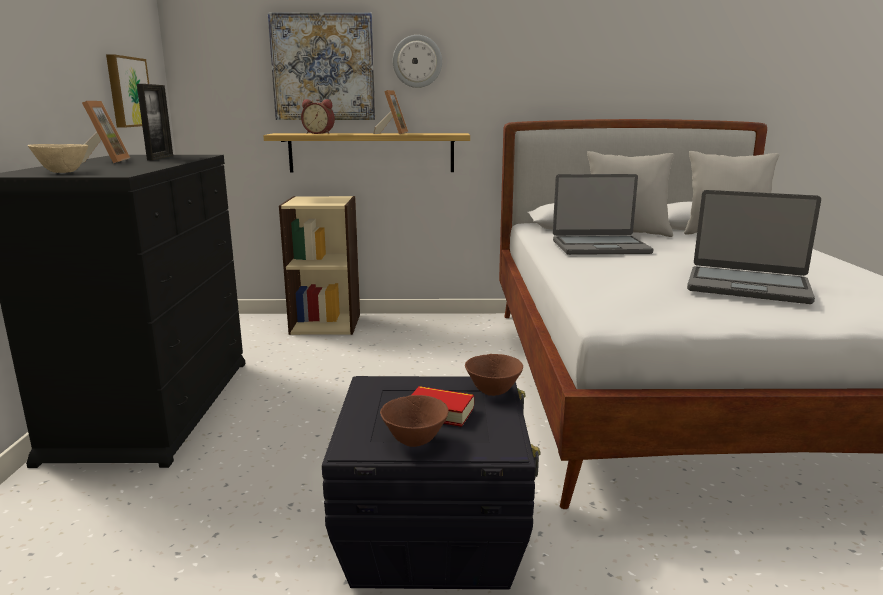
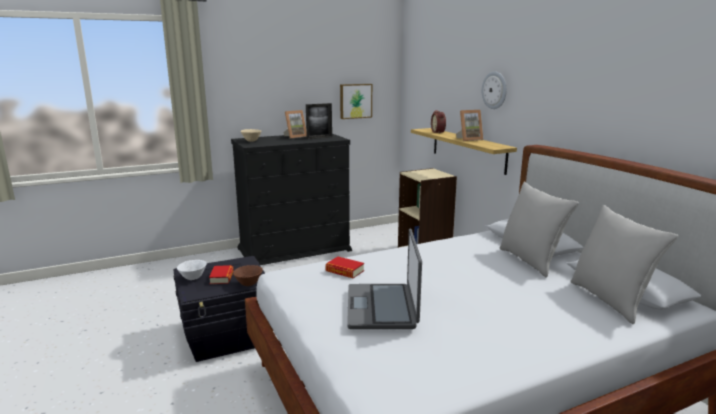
camera: 65 degrees right, 0 degrees up
(323, 67) = (453, 90): picture -> none
(414, 441) = (193, 278): brown bowl -> white bowl
(600, 247) = (457, 256): laptop -> none
(629, 285) = (344, 271): none -> book

